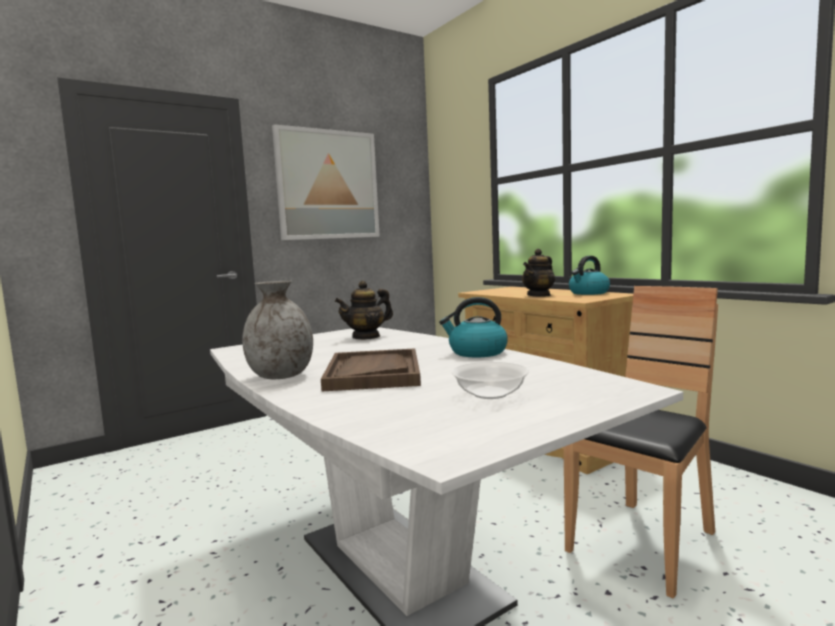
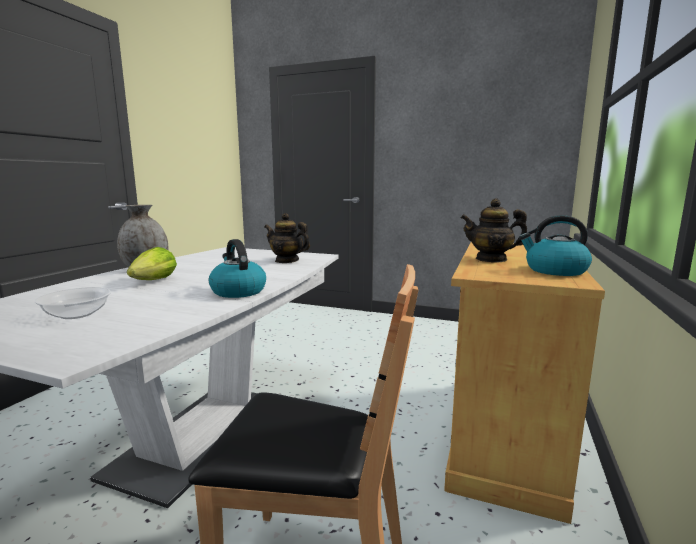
camera: 55 degrees right, 5 degrees up
(328, 185) = (447, 123): picture -> none
(373, 373) = (154, 281): brown tray -> lettuce

